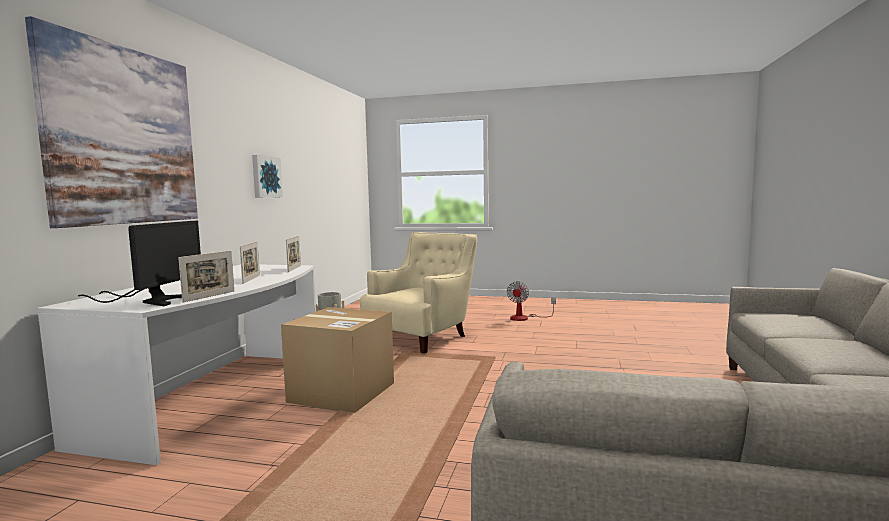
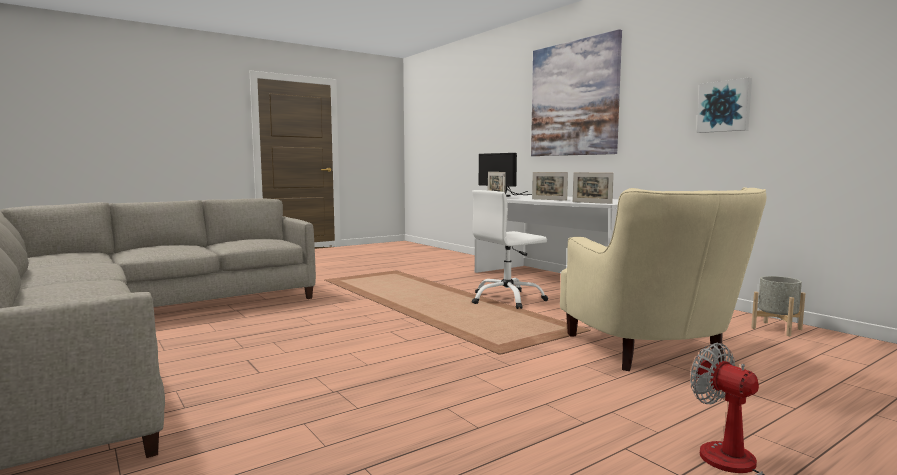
camera: 130 degrees right, 0 degrees up
(342, 392) = (507, 299): cardboard box -> white office chair

